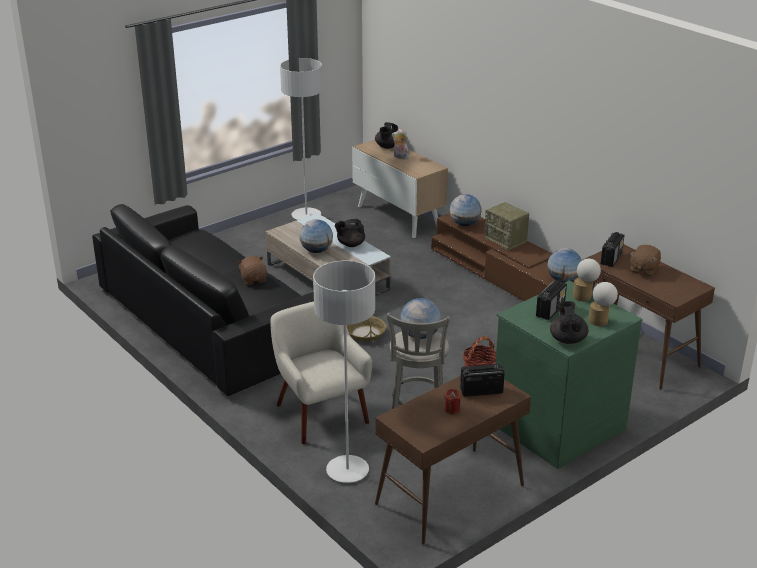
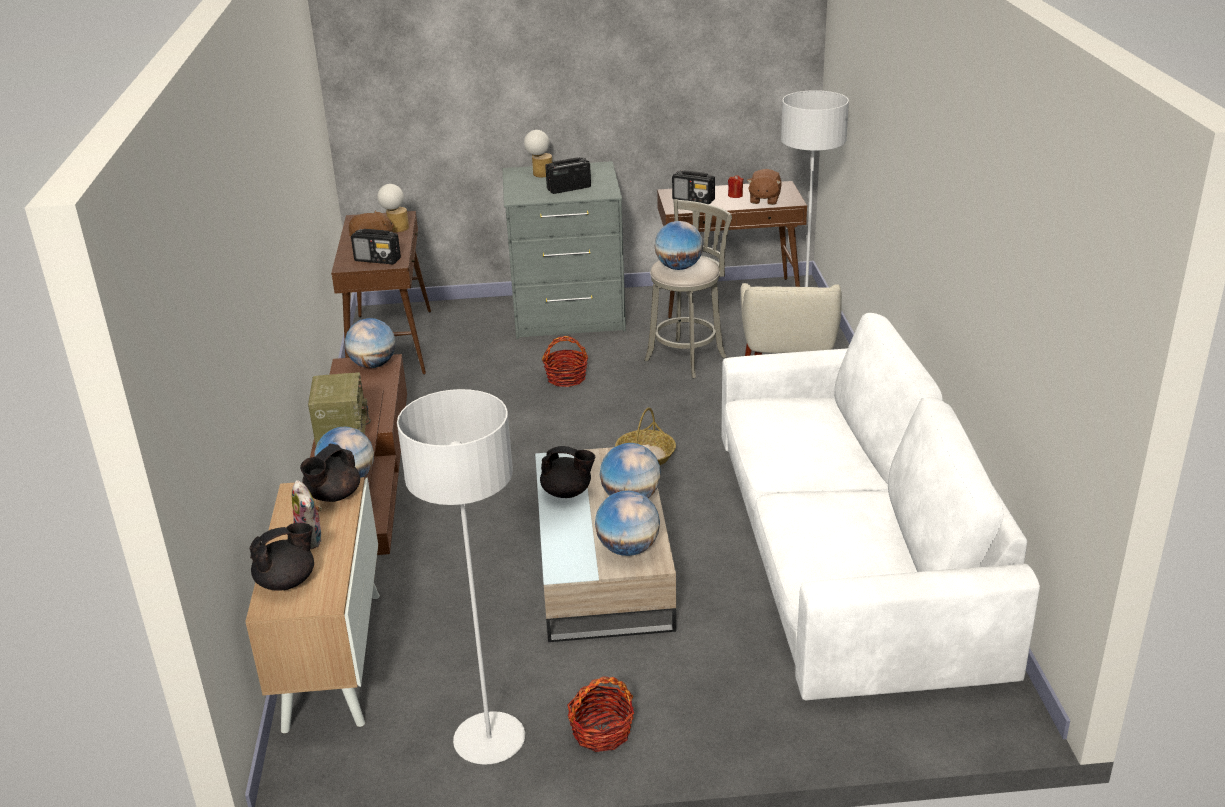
camera: 145 degrees left, 0 degrees up
(210, 321) = (847, 548): black sofa -> white sofa
(253, 280) = (783, 450): brown plush toy -> brown plush toy (764, 200)
(267, 229) = (601, 731): none -> basket
(295, 232) = (628, 549): none -> globe
(557, 425) = (568, 314): green dresser -> grey dresser
(567, 339) = (593, 169): black teapot -> black teapot (333, 496)
(585, 296) = (517, 190): table lamp -> table lamp (395, 227)
(611, 258) = (378, 260): radio -> radio turned 135 degrees counterclockwise

